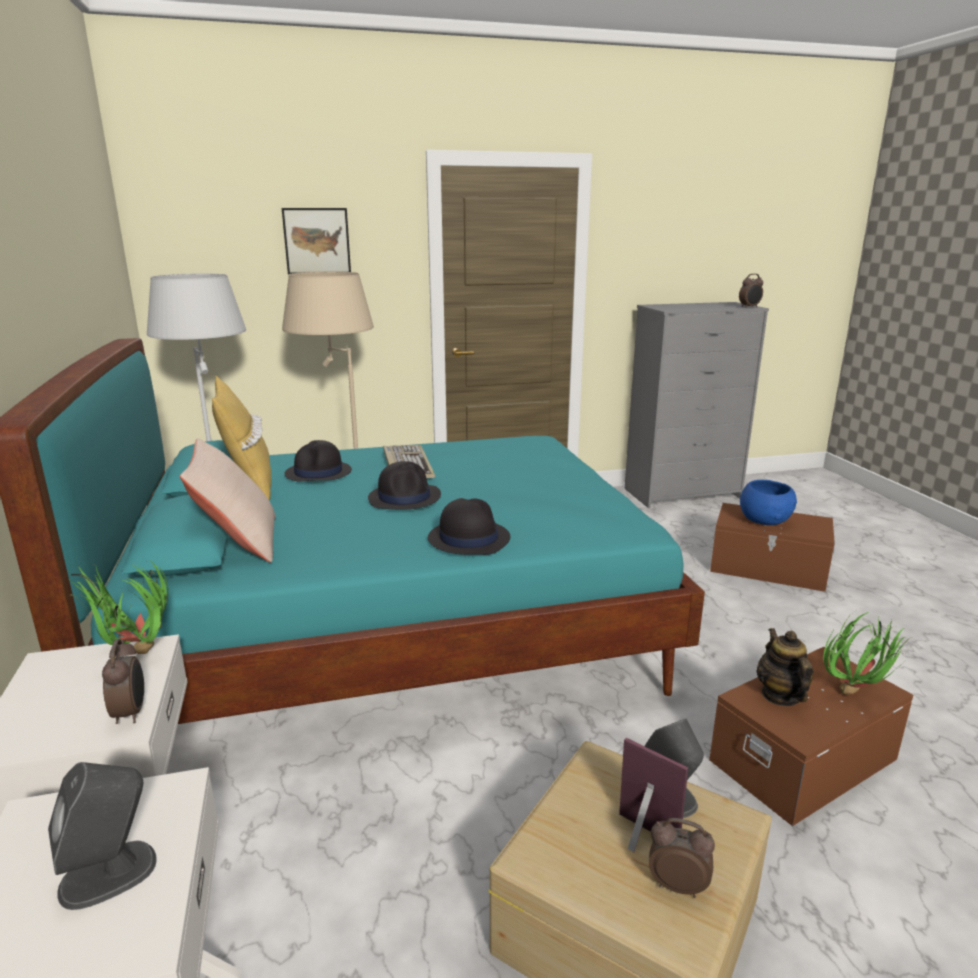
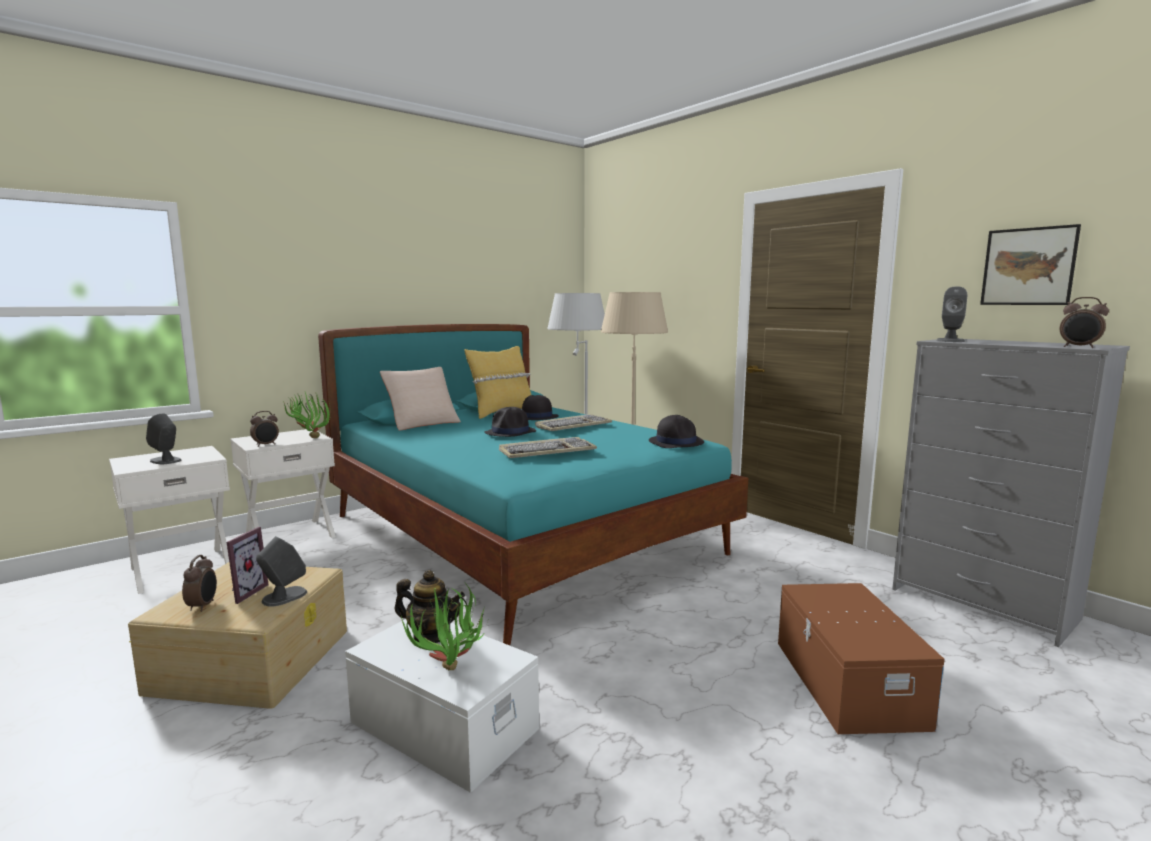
camera: 65 degrees right, 10 degrees down
(317, 241) = (669, 272): picture -> picture (1028, 266)
(468, 538) = (457, 450): black hat -> black hat (676, 442)
(537, 495) = (547, 451): none -> keyboard
(672, 308) = (950, 341): none -> grey speaker
(765, 521) = (842, 610): blue bowl -> none
(780, 695) = (431, 636): teapot -> teapot turned 45 degrees clockwise
(800, 758) = (445, 724): brown storage box -> white storage box

